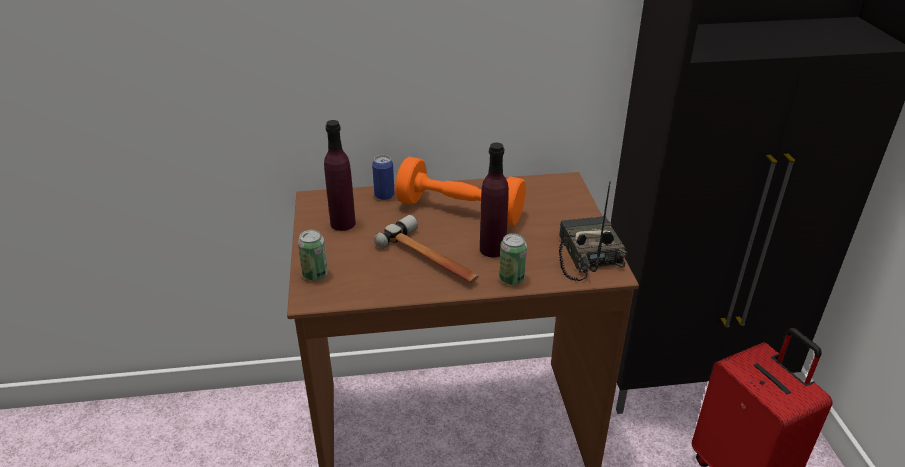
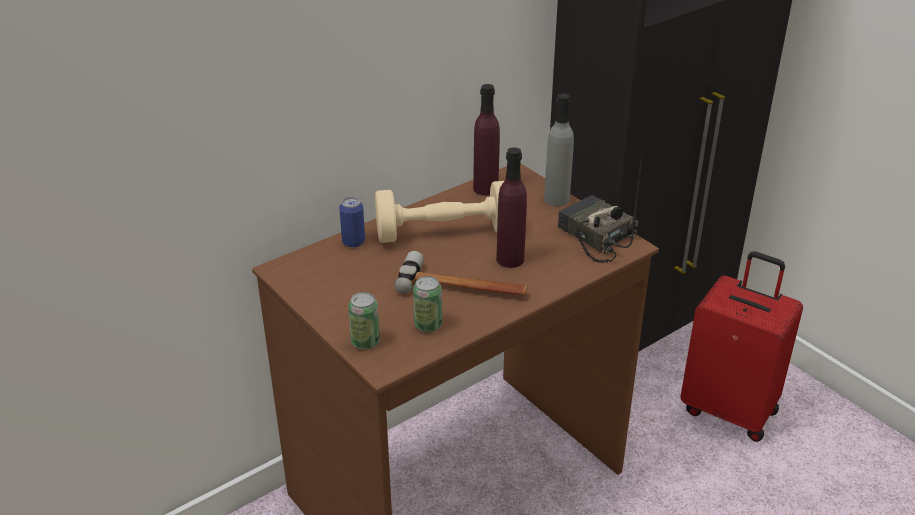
camera: 30 degrees left, 0 degrees up
(343, 223) = (340, 283): purple bottle -> purple bottle (485, 189)
(460, 210) = (444, 233): orange dumbbell -> beige dumbbell
(511, 279) = (552, 280): can -> can (428, 325)
(582, 212) = (556, 199): none -> grey bottle

